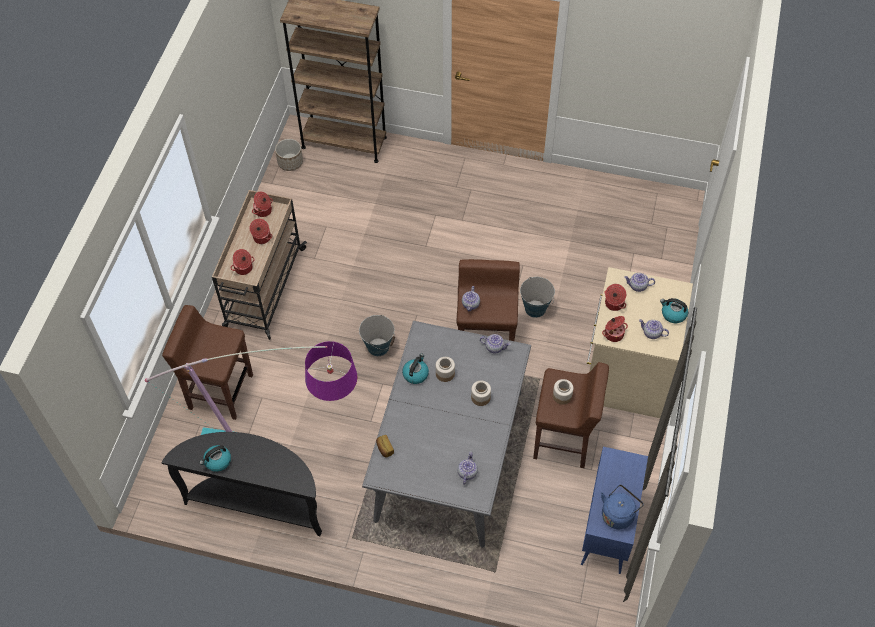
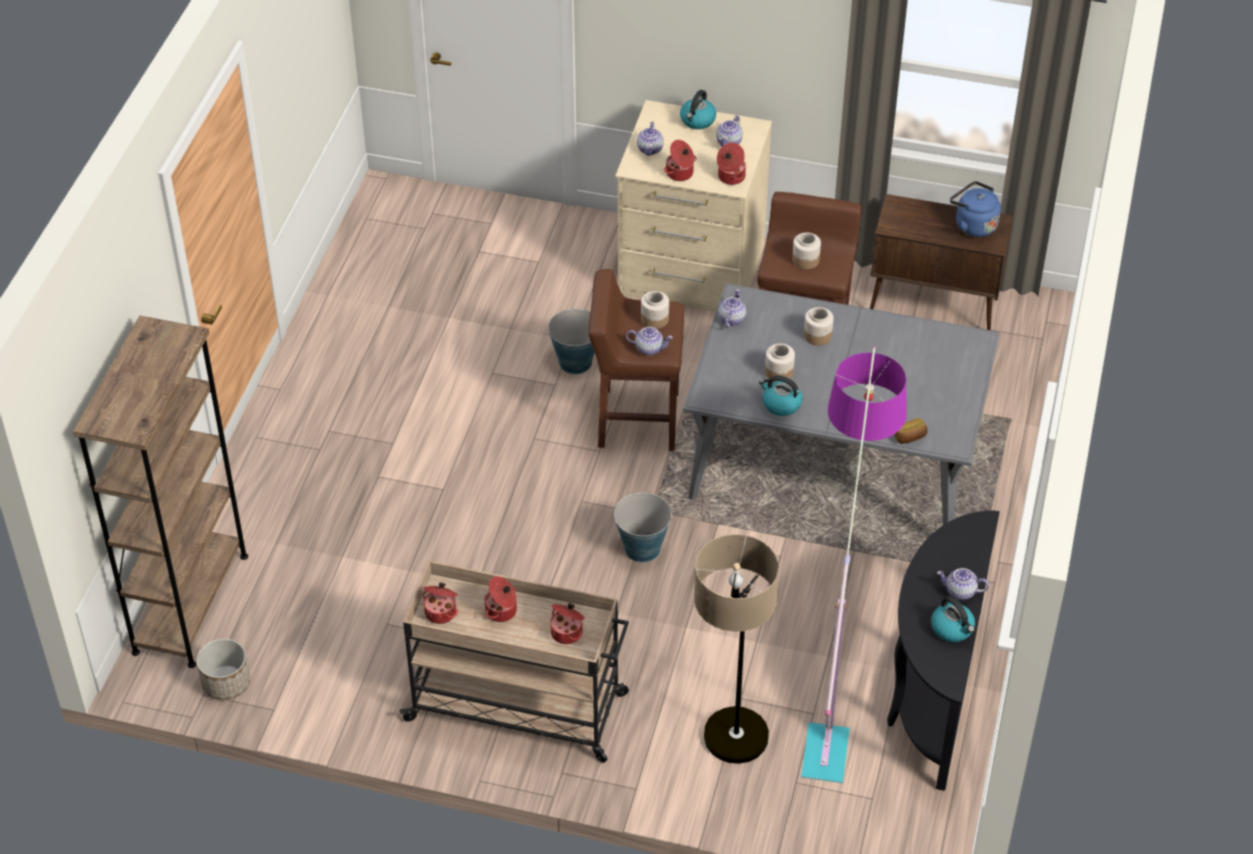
camera: 90 degrees left, 10 degrees down
(220, 391) = (730, 758): brown stool -> floor lamp
(467, 472) = (939, 352): teapot -> teapot (960, 592)
(498, 307) = (655, 319): none -> jar
(608, 529) = (934, 306): blue cabinet -> brown cabinet

